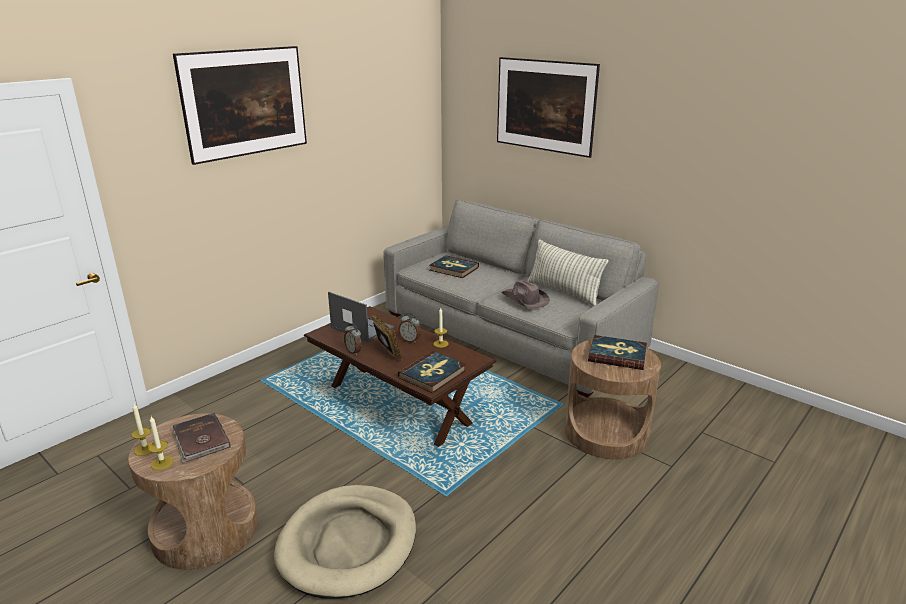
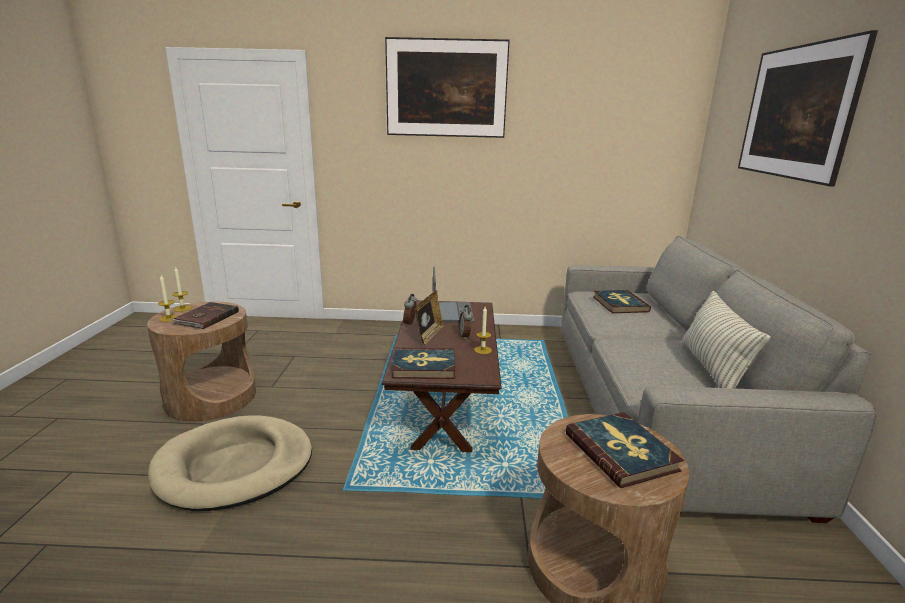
camera: 50 degrees right, 5 degrees down
(524, 299) = (641, 354): brown hat -> none

